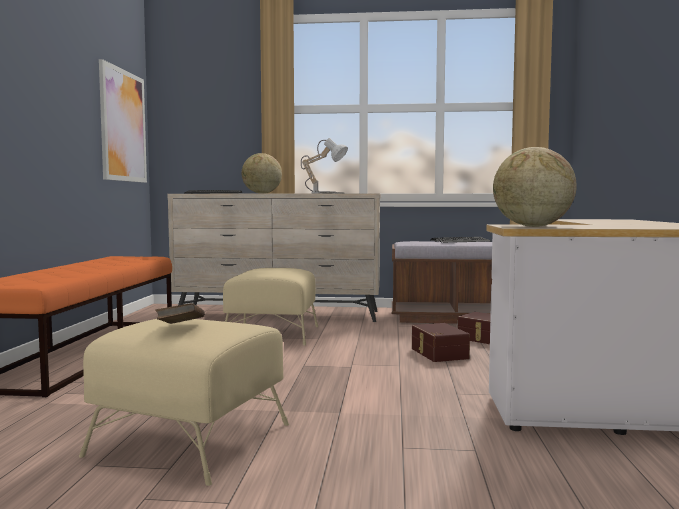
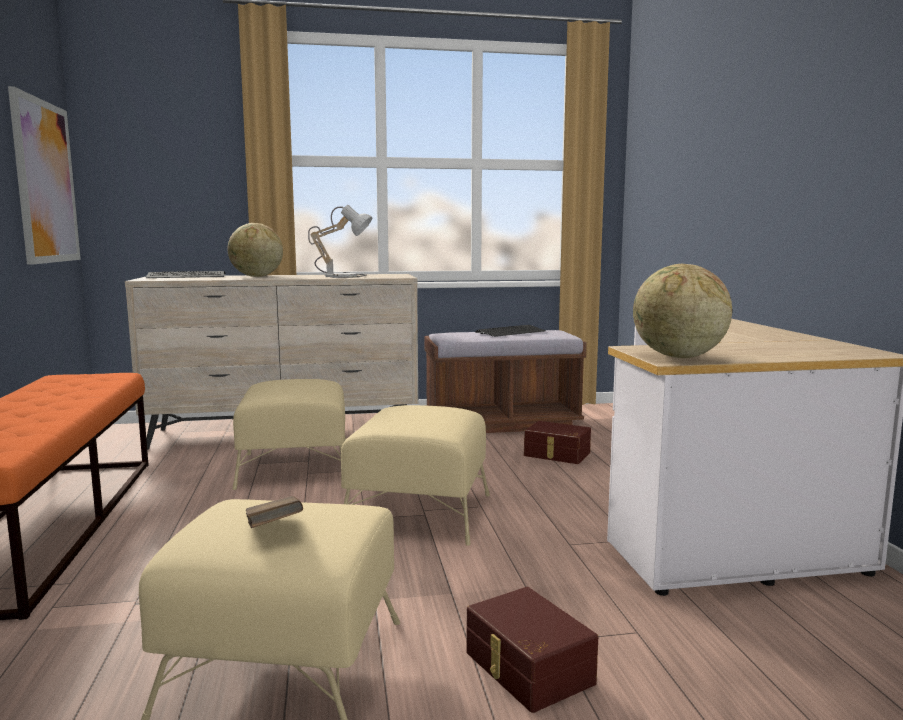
camera: 15 degrees left, 5 degrees up
(345, 366) = (417, 513): none -> beige ottoman
(438, 353) = (515, 482): brown storage box -> brown storage box (526, 668)

